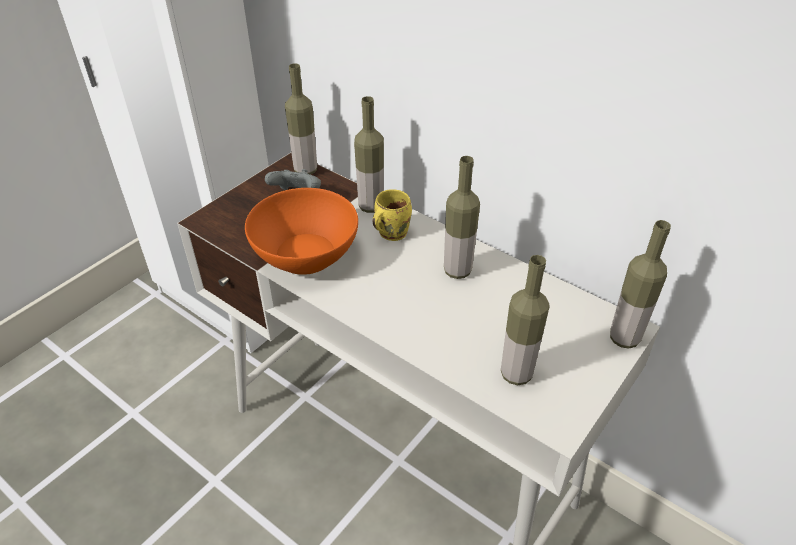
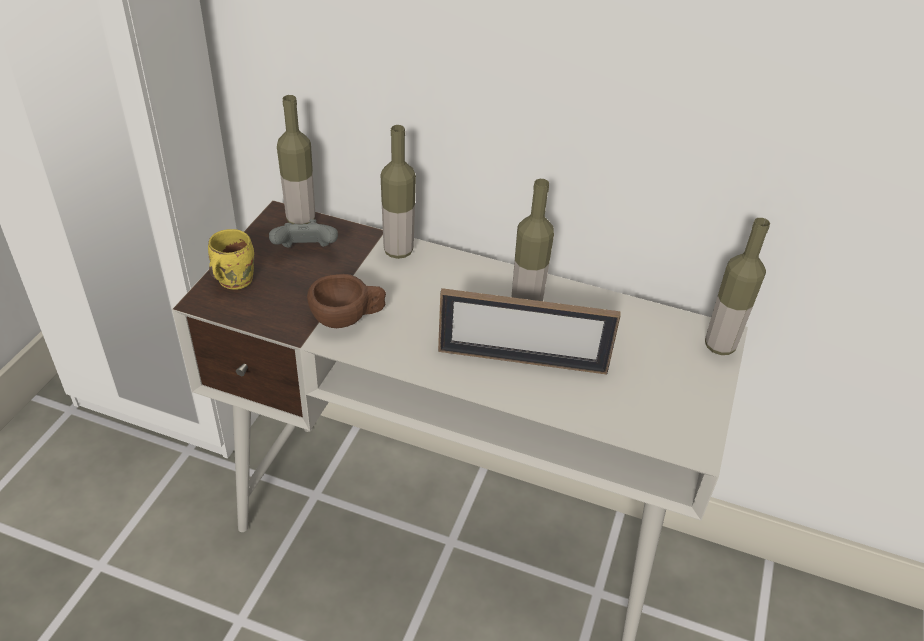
camera: 20 degrees left, 0 degrees up
(305, 254) = (348, 318): orange bowl -> brown cup
(390, 232) = (434, 277): yellow mug -> yellow mug (232, 280)
(433, 316) = (522, 360): none -> picture frame
(516, 374) = (632, 404): bottle -> none

